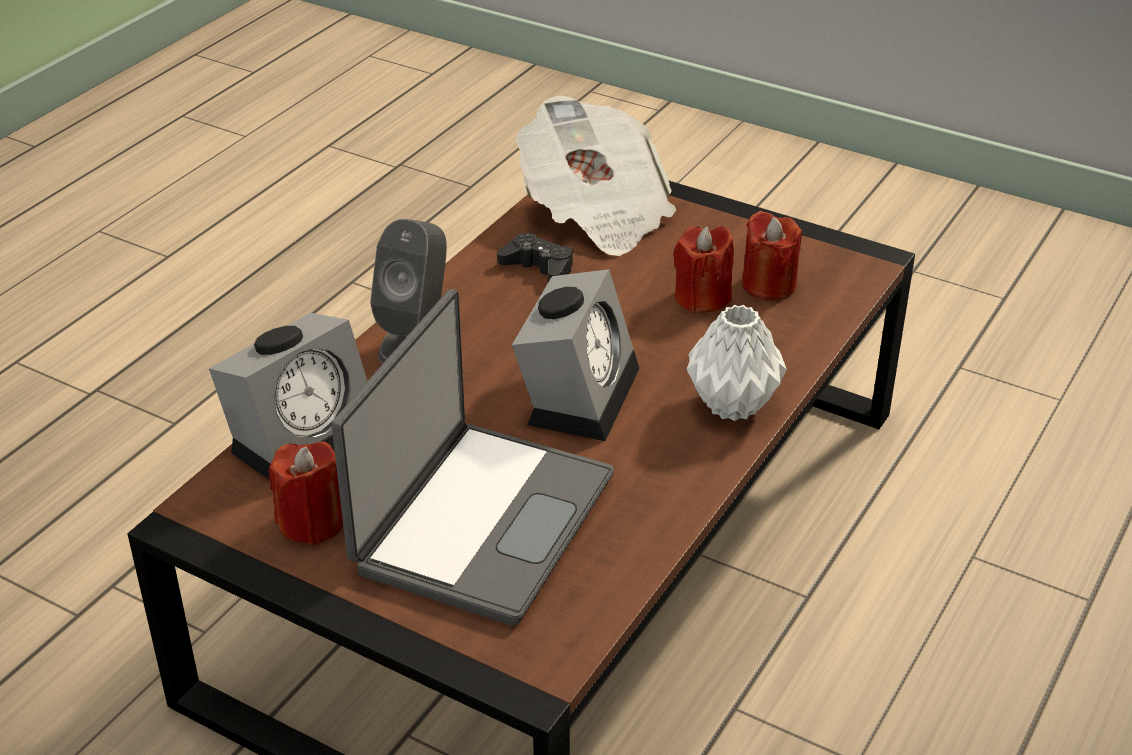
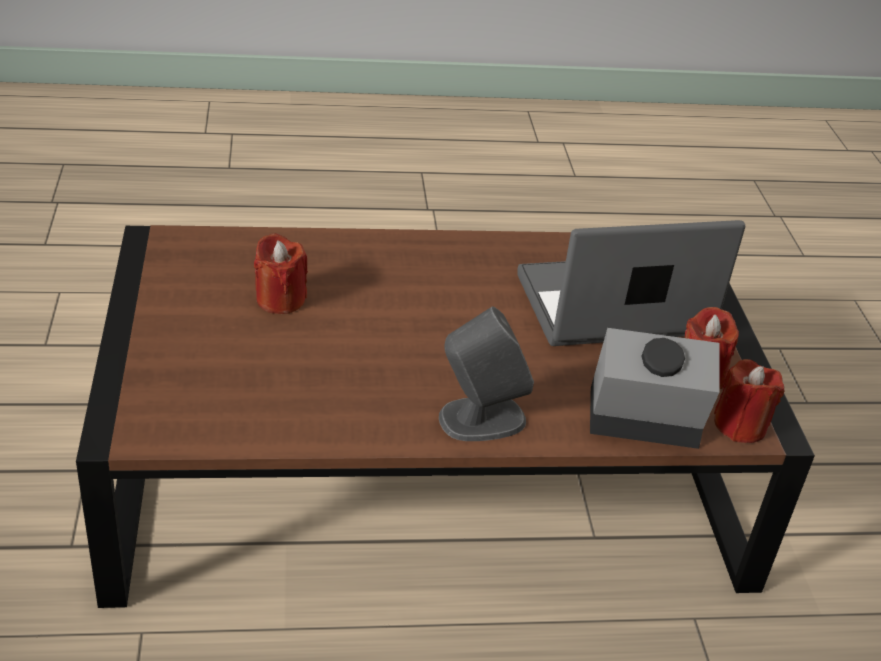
camera: 130 degrees left, 0 degrees up
(538, 267) = (314, 398): black game controller -> none
(578, 392) = (452, 316): alarm clock -> none
(596, 213) = (194, 399): newspaper -> none
(730, 405) = (397, 251): white vase -> none
(768, 285) = (233, 275): red candle -> red candle (740, 425)

